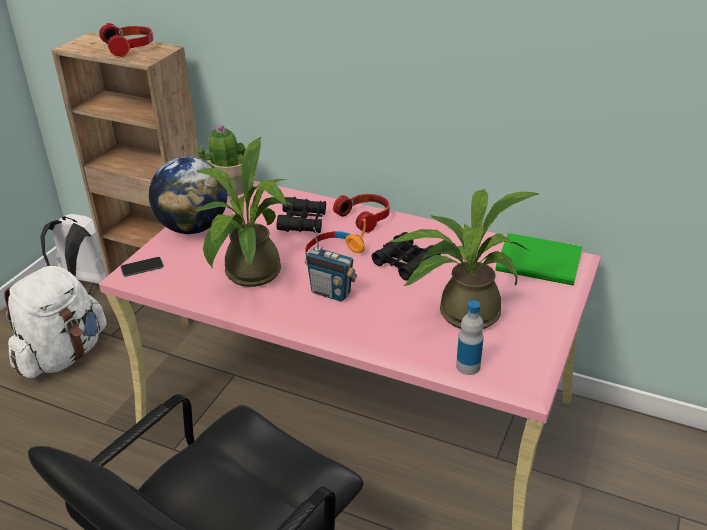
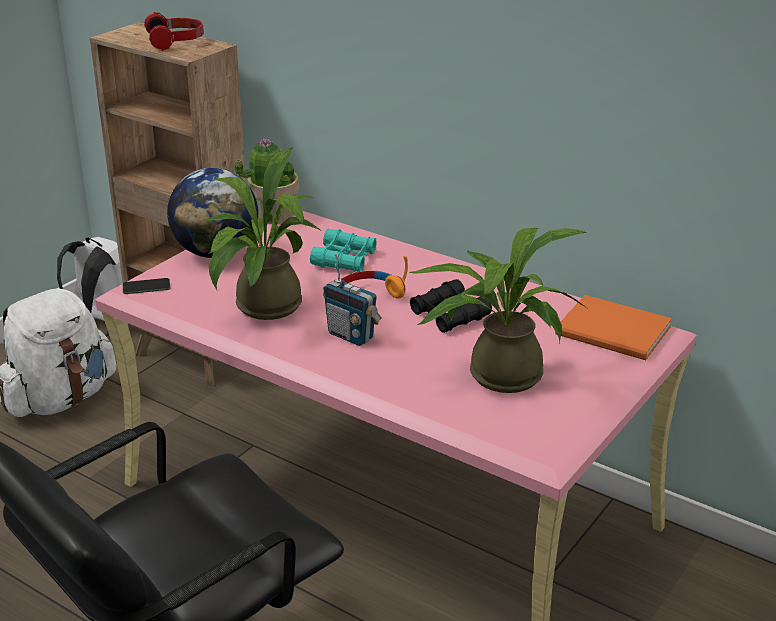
camera: 10 degrees right, 5 degrees down
(302, 222) = (344, 259): black binoculars -> turquoise binoculars
(365, 218) = (420, 263): headphones -> none
(468, 366) = (482, 428): bottle -> none
(541, 263) = (615, 333): green book -> orange book

